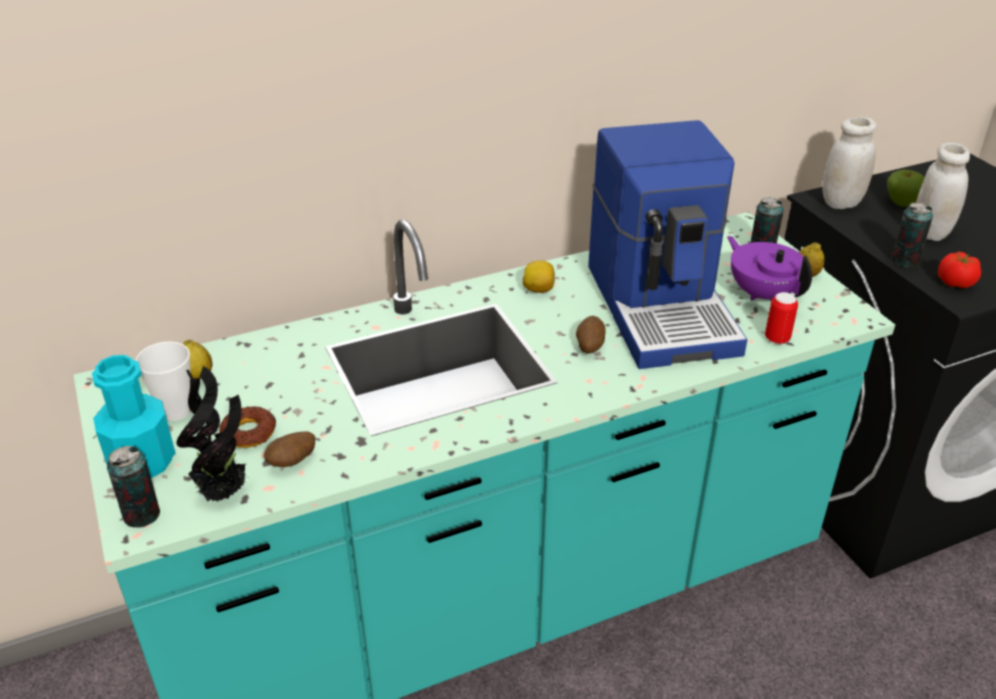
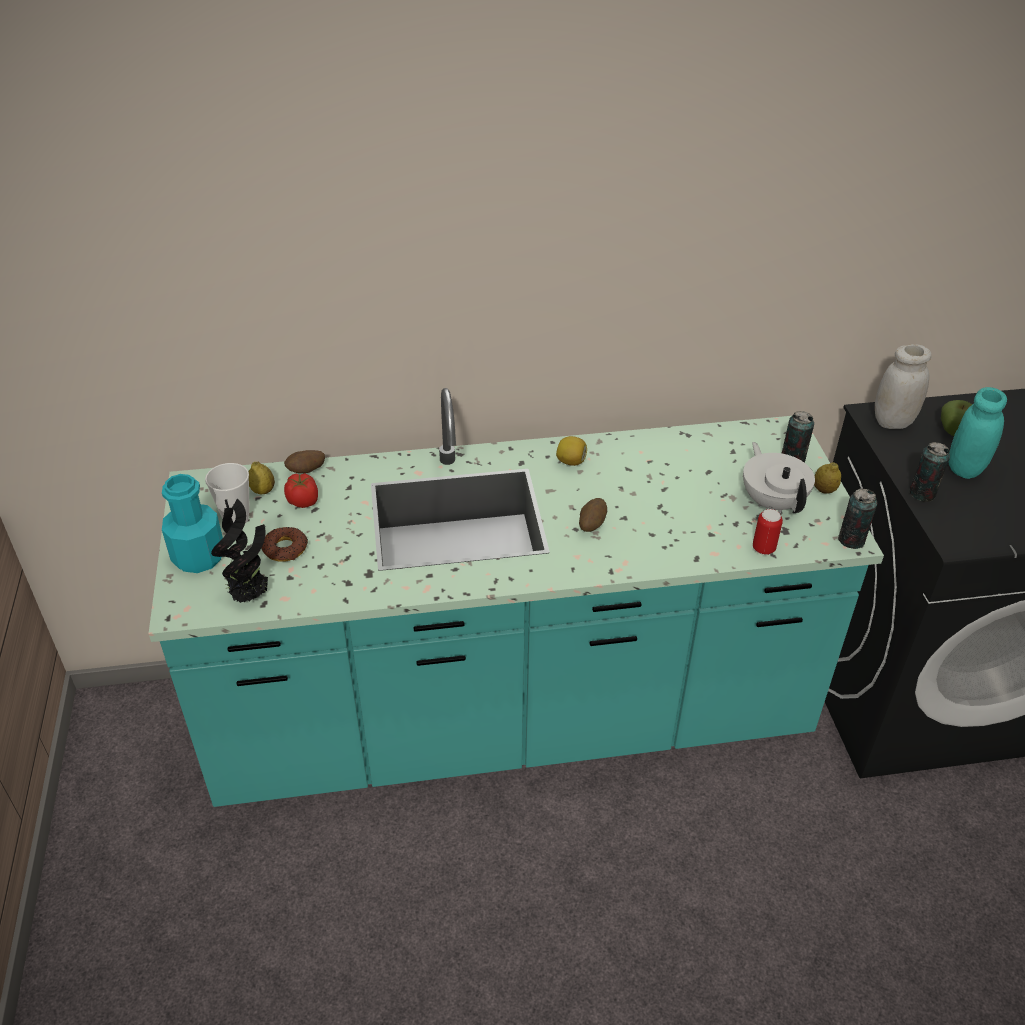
camera: 15 degrees right, 5 degrees up
(142, 515) = (185, 601): can -> can (851, 540)
(292, 462) = (310, 580): potato -> potato (306, 471)
(663, 307) = (674, 498): coffee machine -> none
(762, 293) = (772, 501): purple teapot -> white teapot
(930, 232) = (965, 468): white jar -> turquoise jar
(955, 283) = (959, 526): tomato -> tomato (303, 501)

